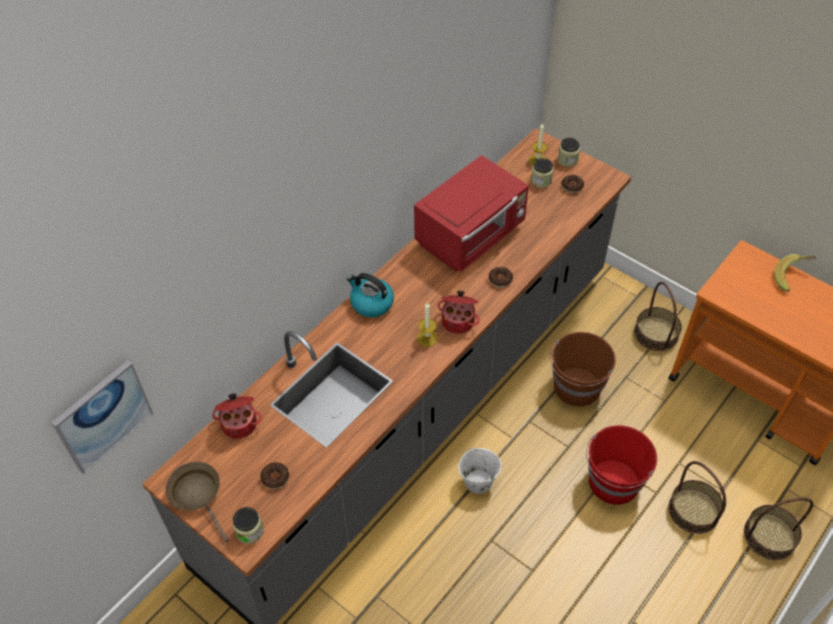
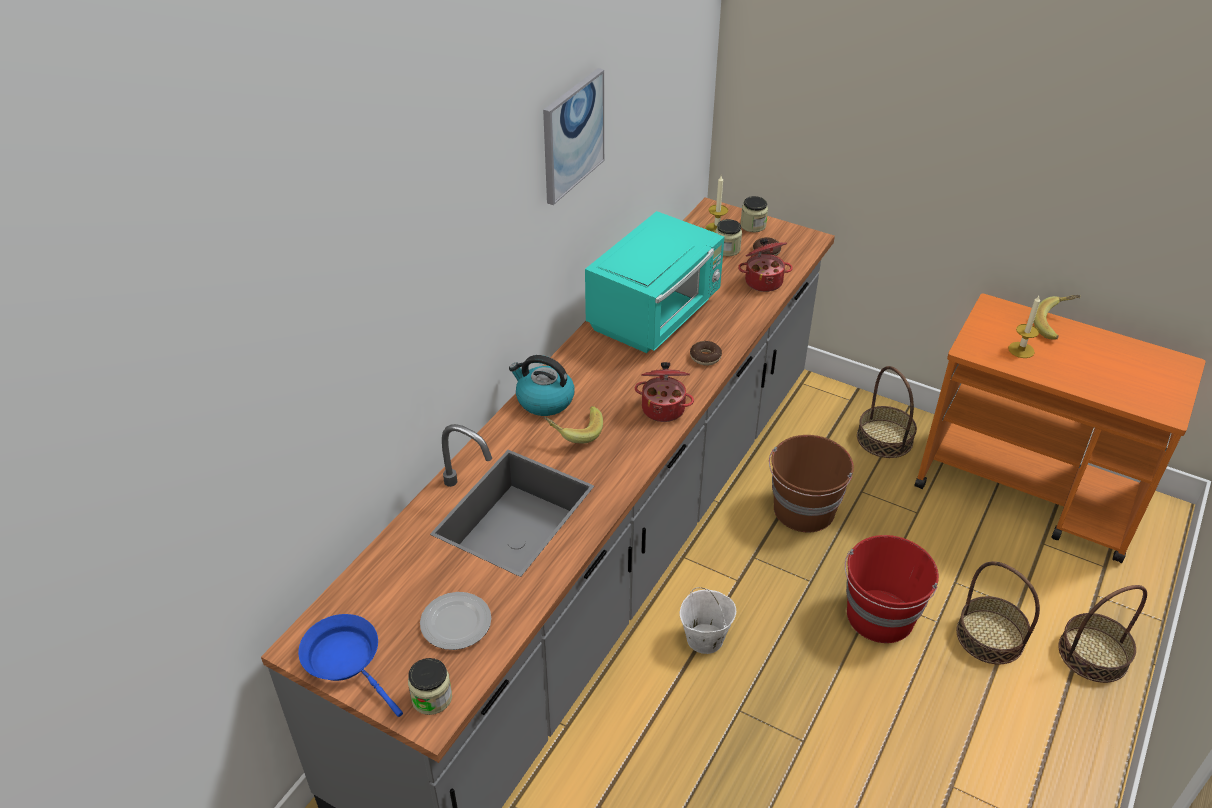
camera: 10 degrees left, 10 degrees down
(103, 416) = (207, 535): picture -> picture (572, 135)
(198, 495) = (346, 660): brown frying pan -> blue frying pan
(239, 423) = (391, 562): cooking pot -> cooking pot (763, 281)
(275, 478) = (455, 624): donut -> plate
(387, 333) = (574, 432): none -> banana
(427, 338) = (627, 431): candle -> candle (1021, 350)
(471, 236) = (656, 314): red microwave -> turquoise microwave

